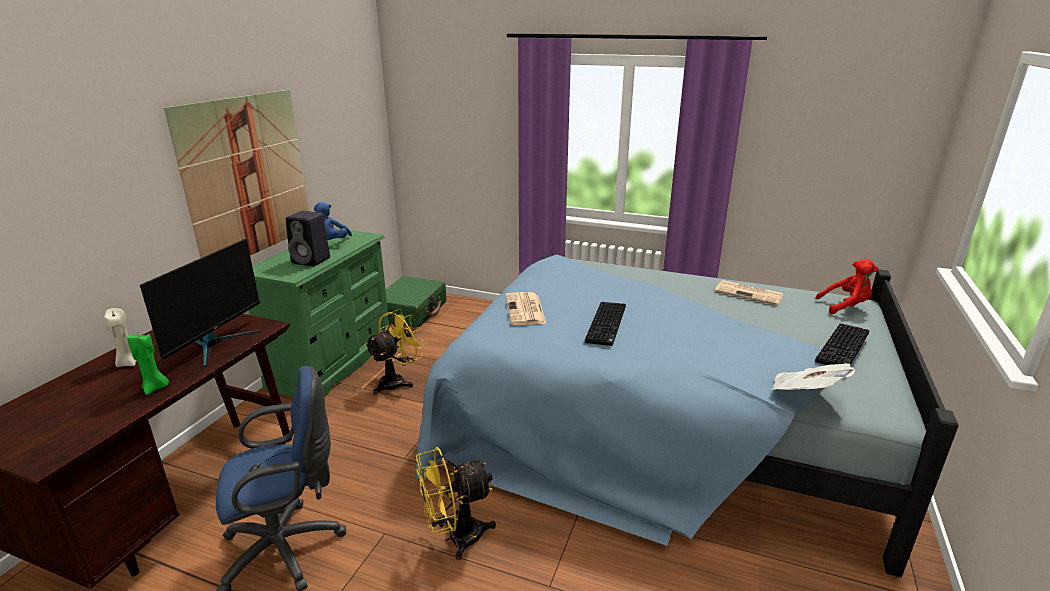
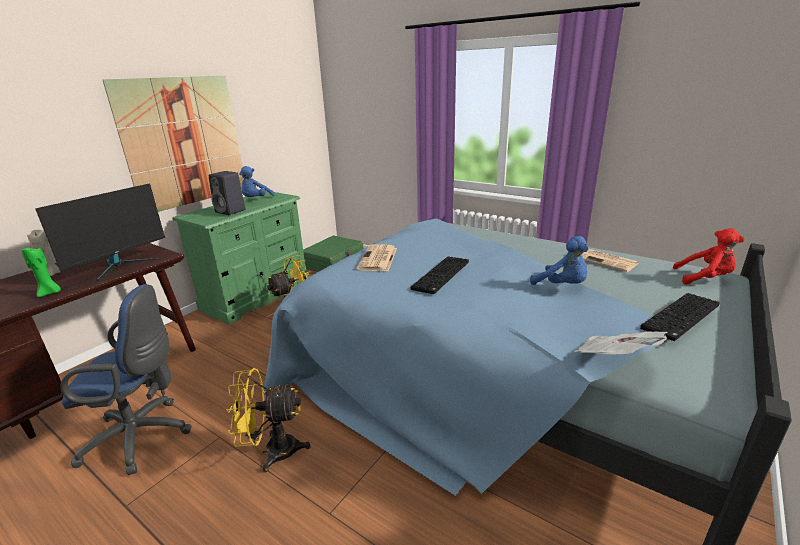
camera: 15 degrees right, 0 degrees up
(728, 325) = (562, 286): none -> blue plush toy

